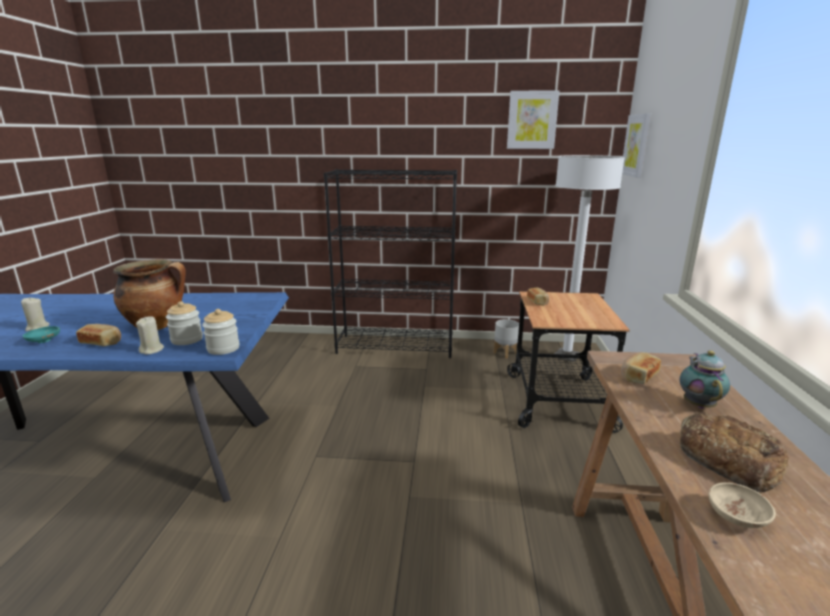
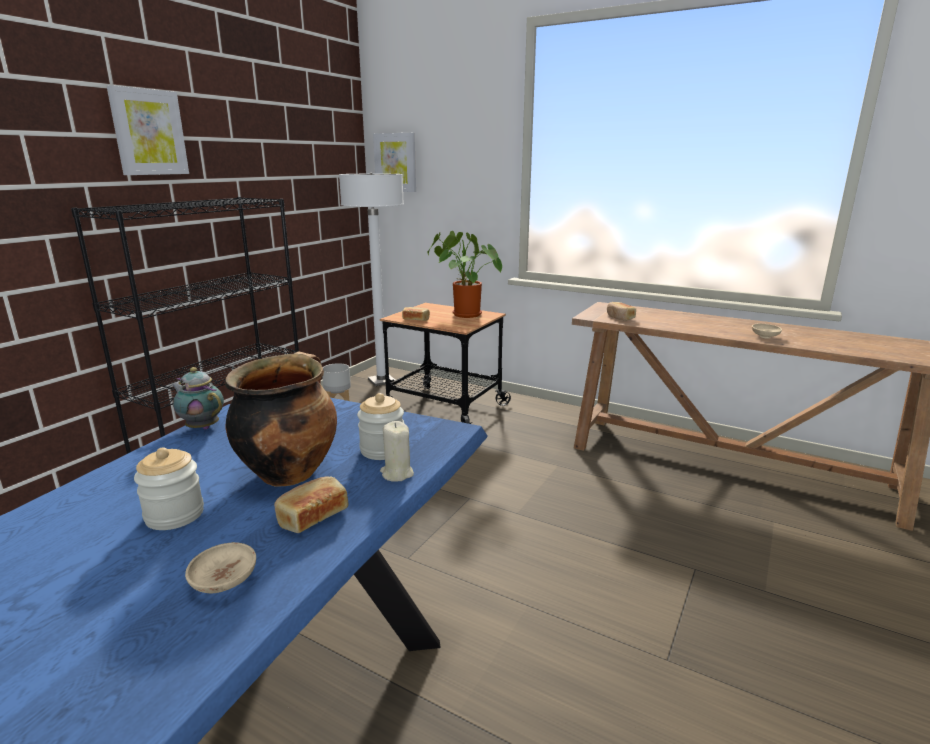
camera: 65 degrees left, 0 degrees up
(37, 327) = (104, 606): beige candle -> none
(44, 341) = (224, 583): turquoise bowl -> beige bowl
(223, 348) = (441, 429): jar -> jar (174, 515)
(532, 120) = (297, 135): picture -> picture (148, 132)
(588, 314) = (463, 314): none -> potted plant
(698, 404) = (661, 316): teapot -> teapot (202, 427)
(728, 458) = (717, 326): bread -> none

